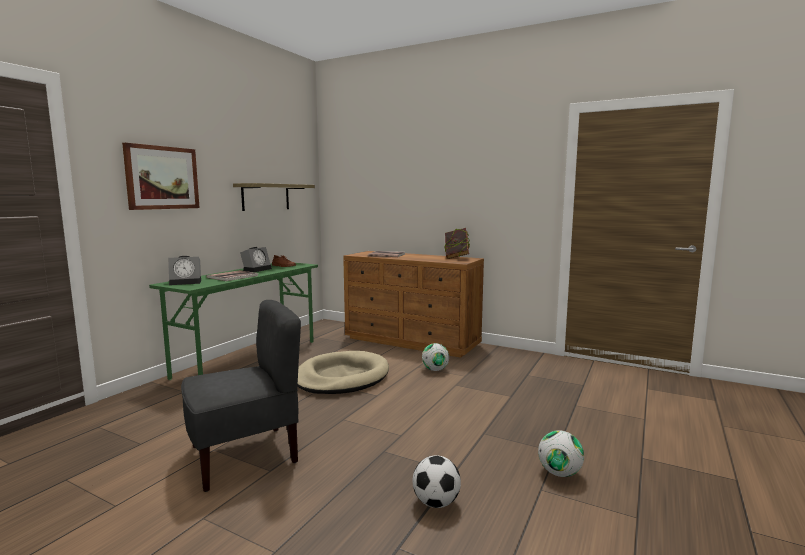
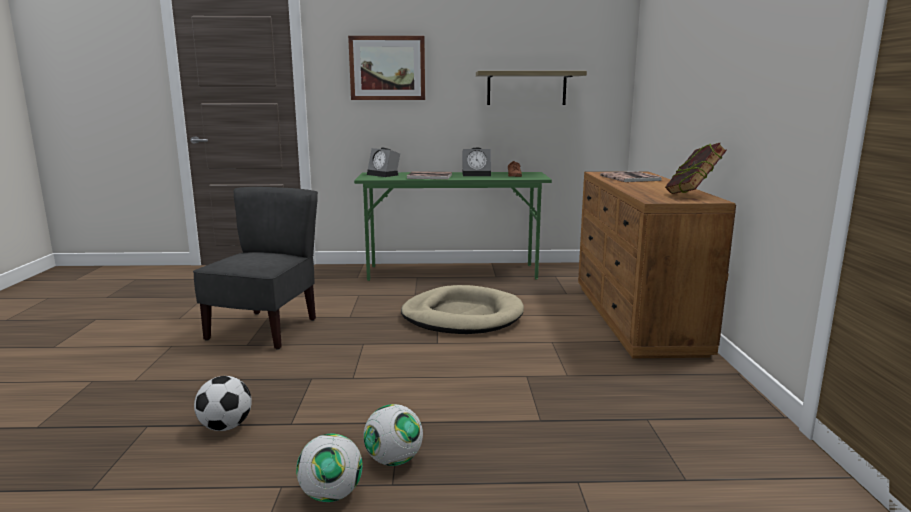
camera: 60 degrees right, 5 degrees up
(245, 456) = (264, 330): grey chair -> grey chair turned 105 degrees counterclockwise
(435, 370) = (558, 353): football -> football (394, 460)

